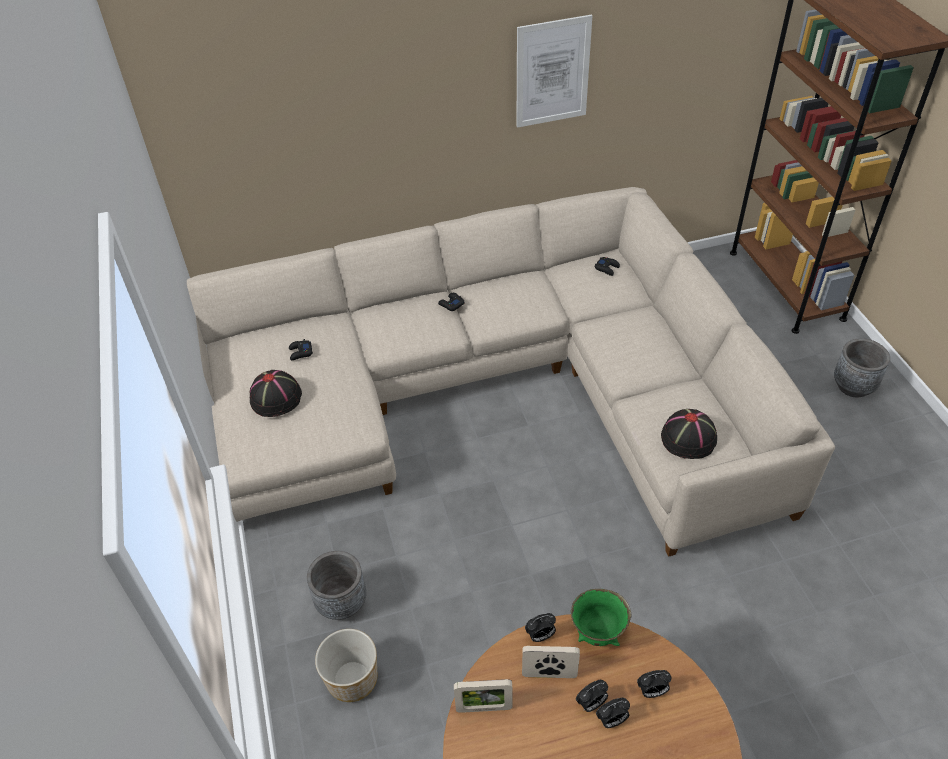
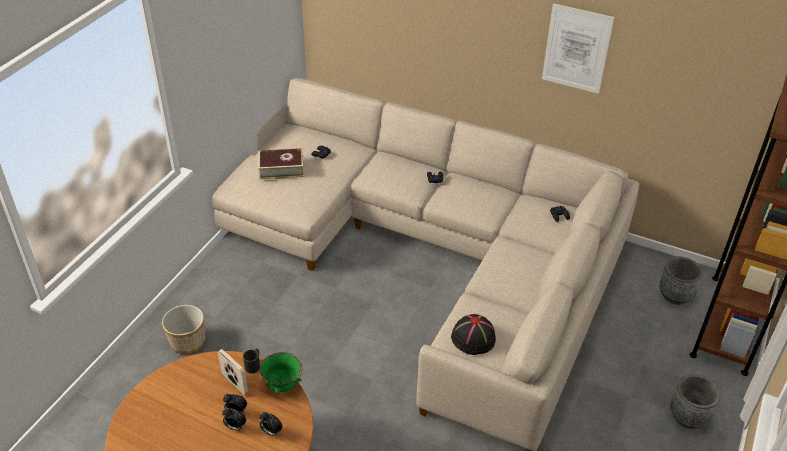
camera: 40 degrees right, 5 degrees down
(276, 397) = (281, 169): black hat -> book
(341, 602) = (224, 304): grey planter -> grey planter (675, 295)
(484, 708) = (188, 372): picture frame -> none
(540, 636) = (254, 364): alarm clock -> black mug

